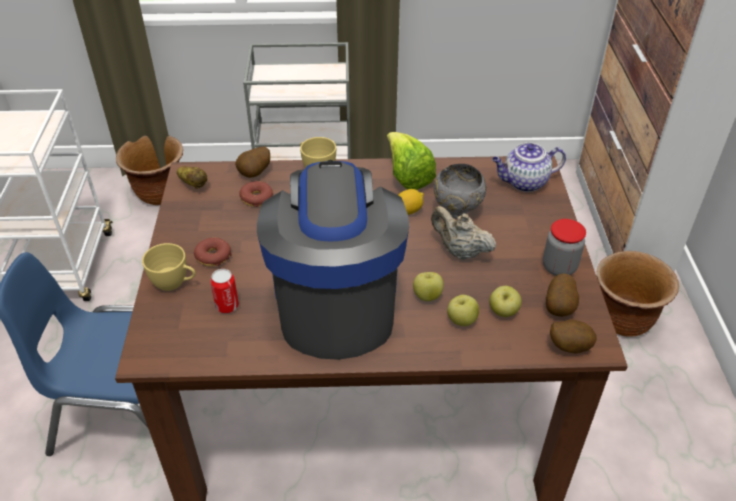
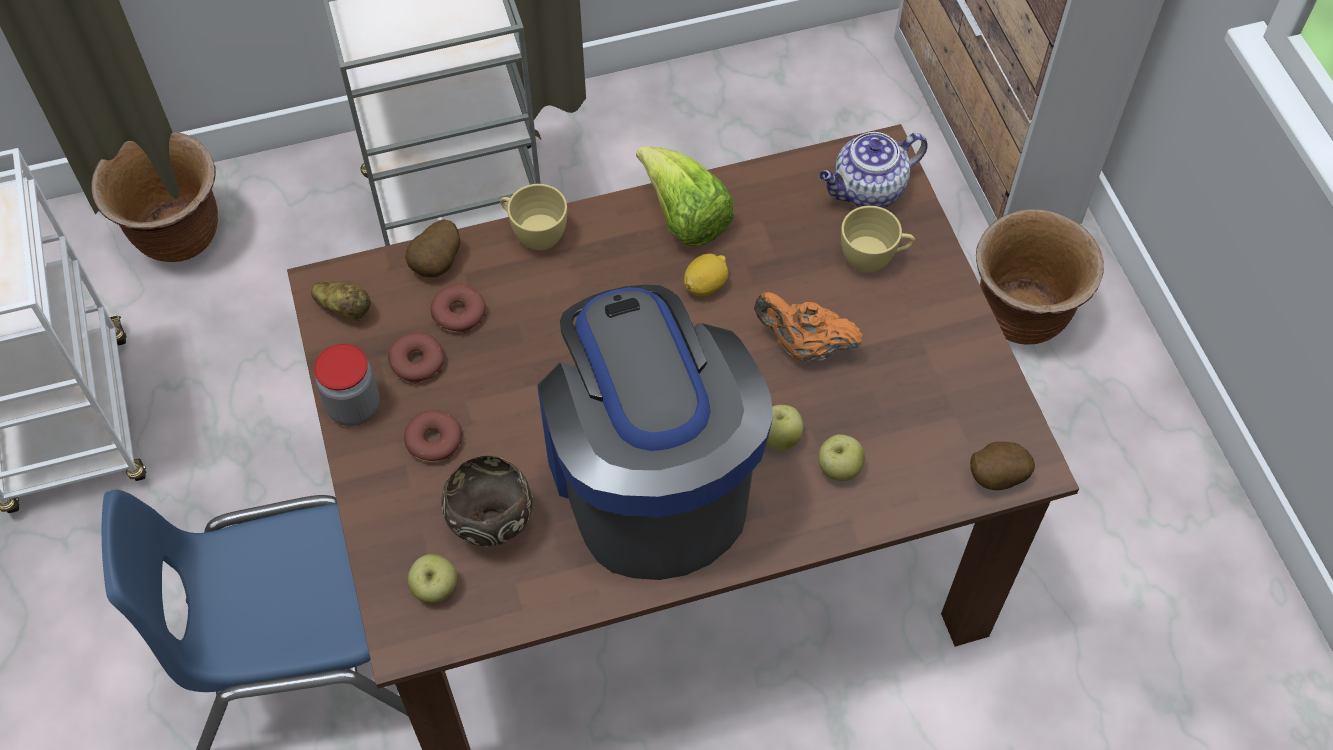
camera: 15 degrees left, 15 degrees up
(174, 283) = (395, 504): yellow cup -> yellow cup (873, 259)
(222, 217) = (417, 362): none -> donut
(227, 306) = (491, 525): can -> brown bowl
(457, 213) = (781, 275): grey bowl -> none
(460, 251) = (804, 346): beige teapot -> orange teapot
(503, 312) = (893, 440): apple -> apple (435, 588)
(559, 267) = (954, 342): jar -> jar (354, 407)
(560, 308) = (970, 415): potato -> none

